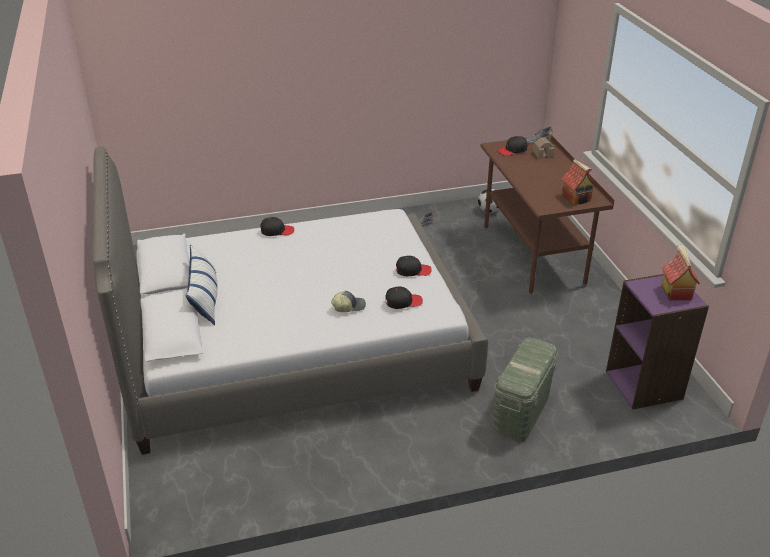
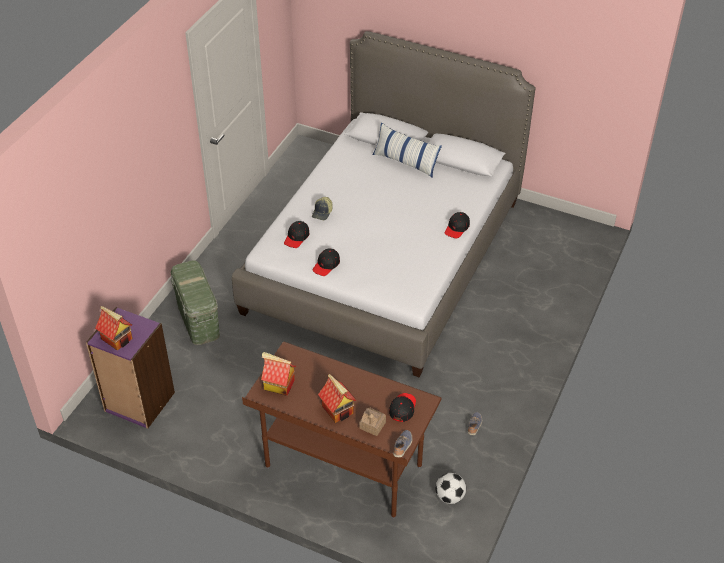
camera: 130 degrees right, 10 degrees up
(553, 169) = (338, 410): none -> toy house

